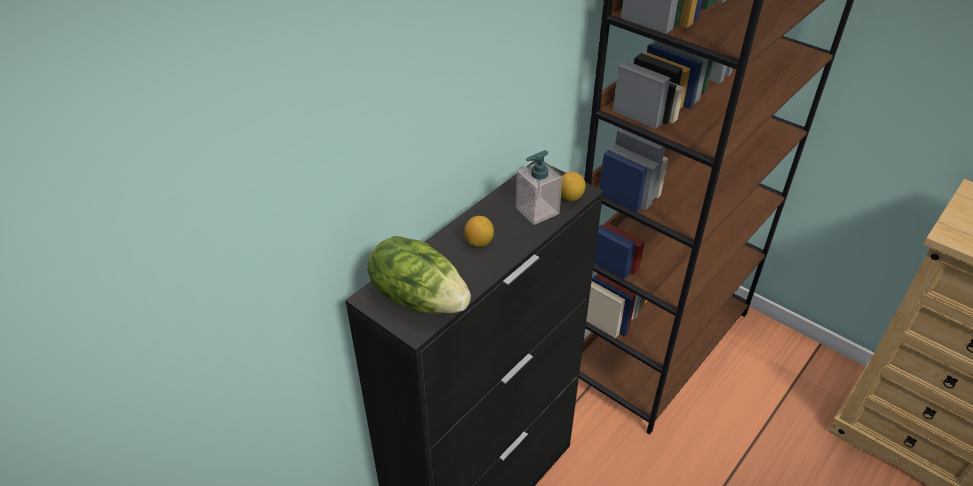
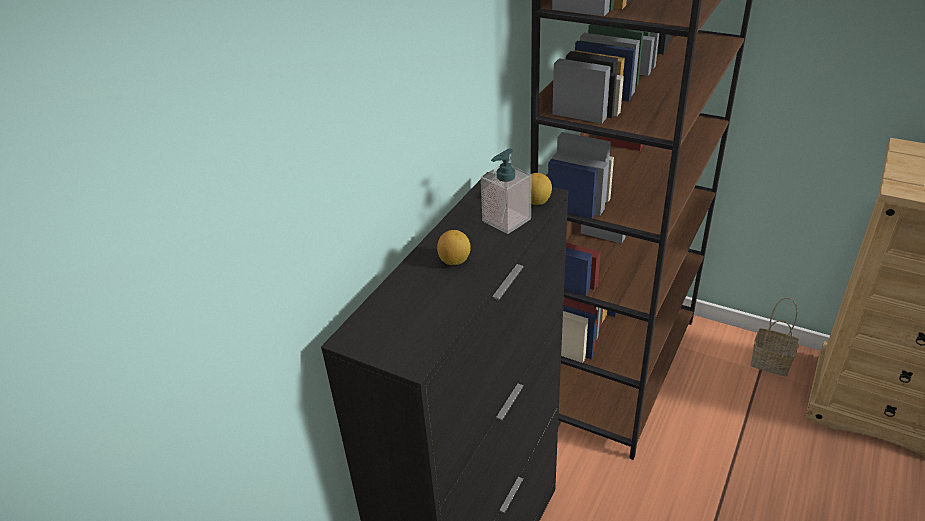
camera: 10 degrees left, 5 degrees down
(419, 298) = (407, 328): lettuce -> none
(813, 369) = (772, 362): none -> basket

